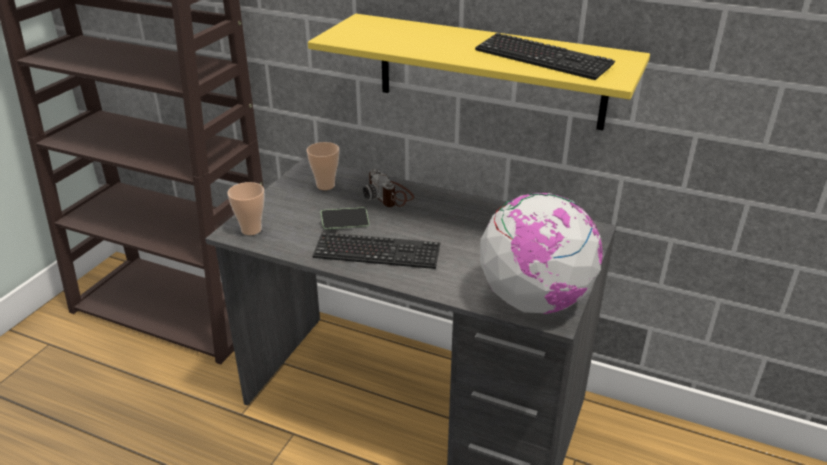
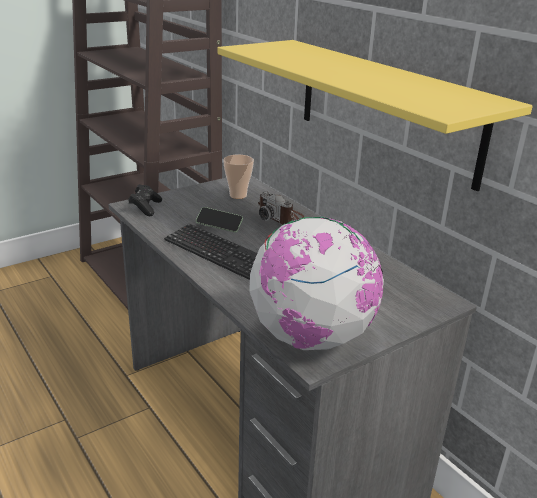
camera: 30 degrees right, 5 degrees down
(251, 230) = (145, 208): cup -> black game controller
(389, 196) = (280, 217): camera -> camera turned 45 degrees counterclockwise
(542, 59) = (399, 88): keyboard -> none

